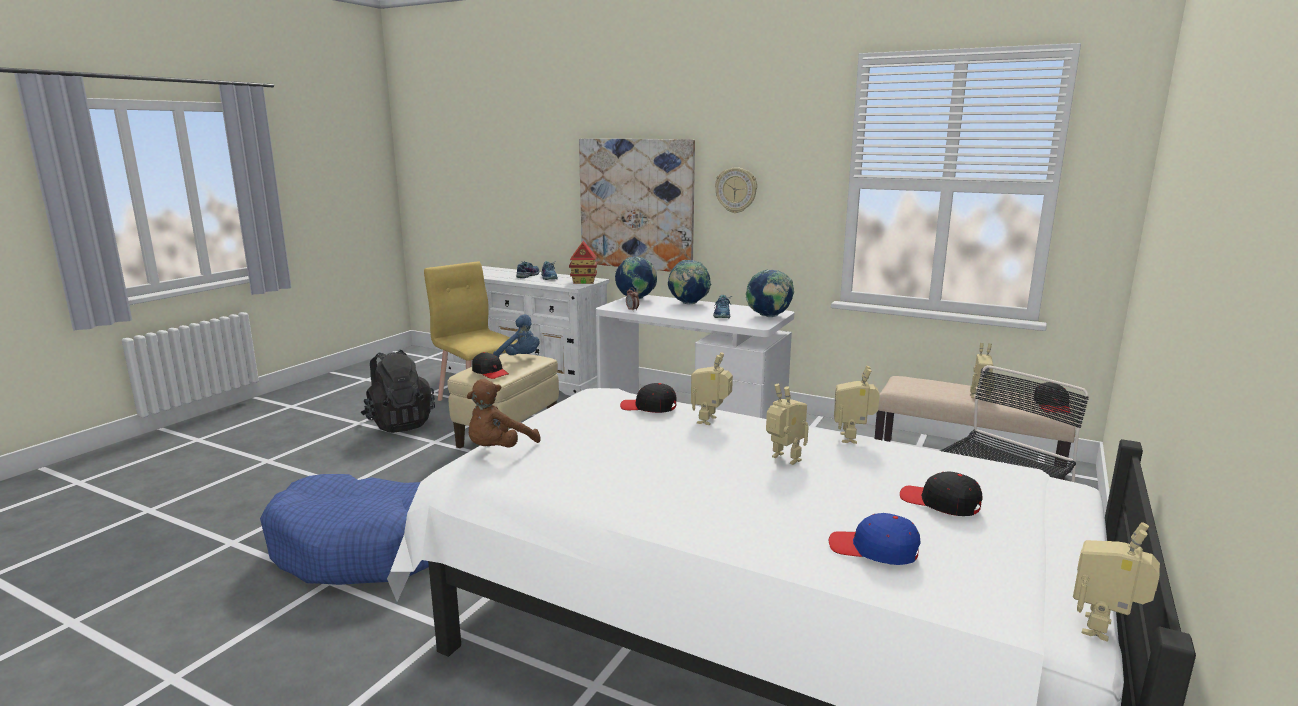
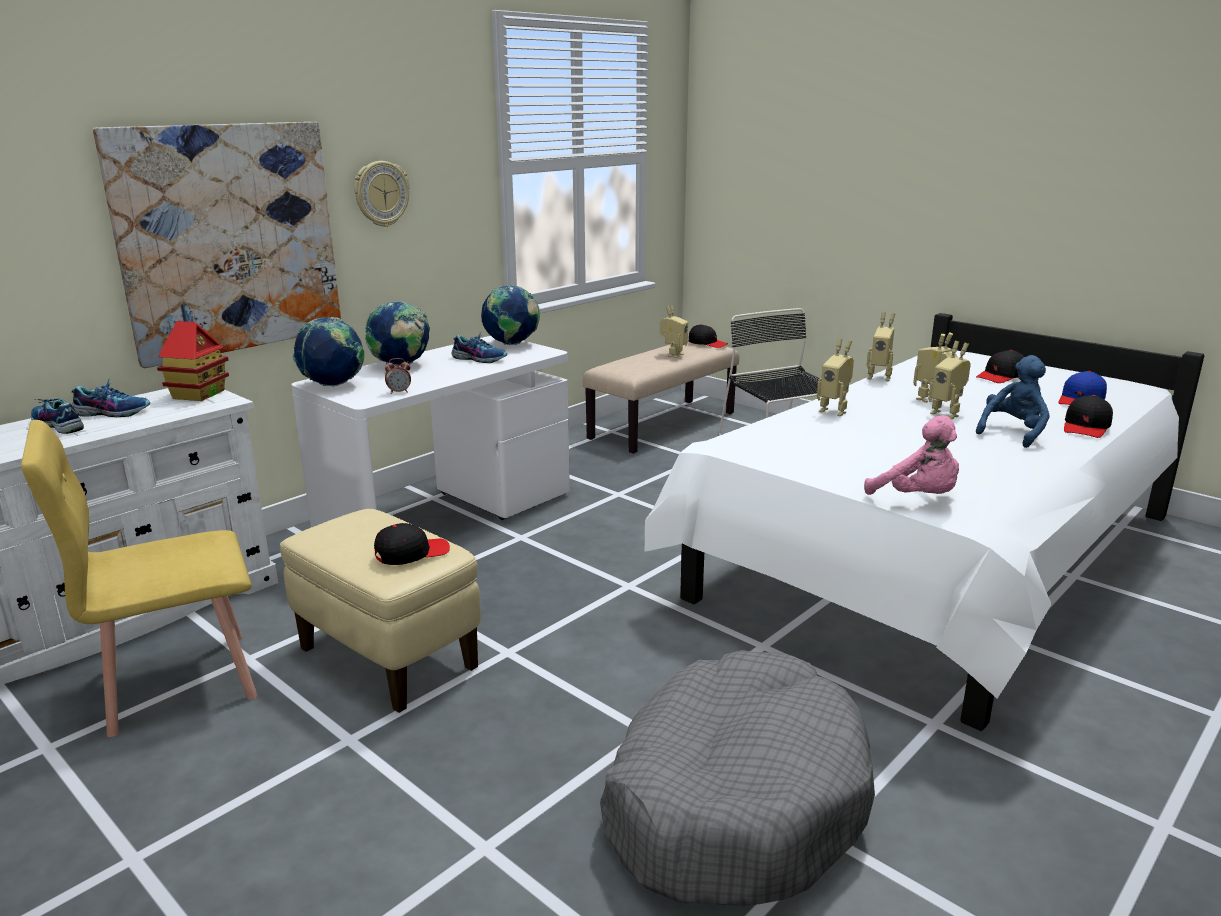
camera: 75 degrees left, 5 degrees up
(369, 547) = (734, 800): blue dog bed -> grey dog bed
(399, 423) = (204, 789): black backpack -> none
(498, 450) = (917, 498): brown plush toy -> pink plush toy
(520, 358) = (351, 528): blue plush toy -> blue plush toy (1013, 433)
(649, 407) = (790, 428): black cap -> black cap (1086, 427)
(1105, 630) = (1136, 379): toy robot -> toy robot (946, 414)

